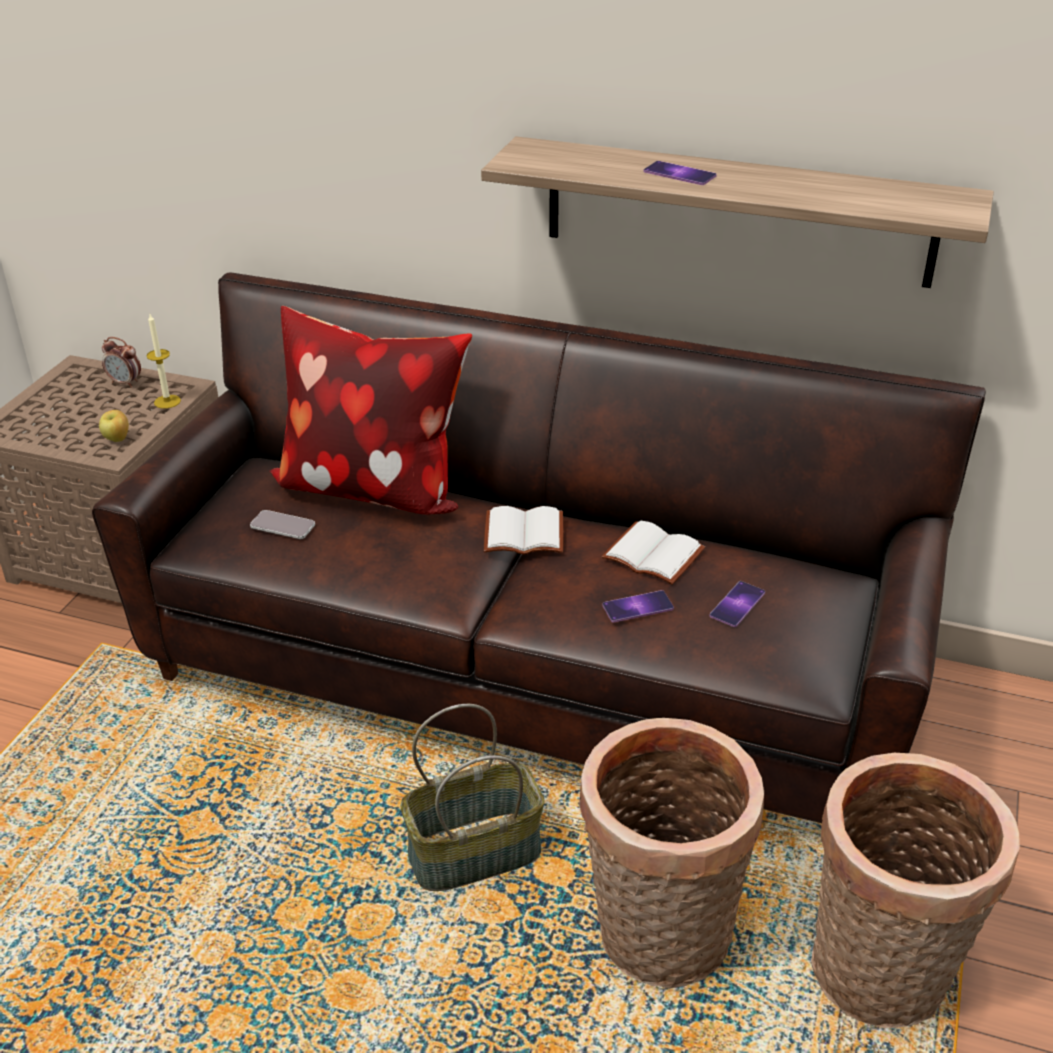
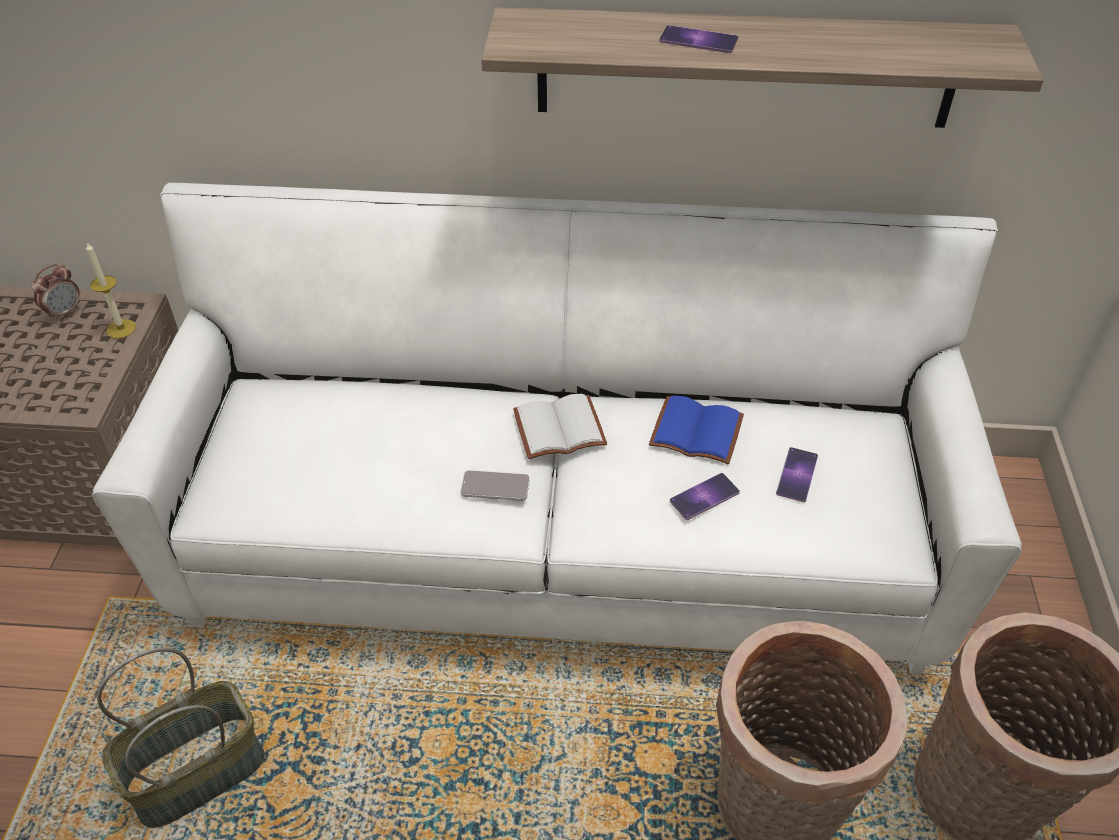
camera: 15 degrees left, 10 degrees up
(117, 439) = (81, 386): apple -> none
(125, 383) = (64, 312): alarm clock -> alarm clock turned 60 degrees counterclockwise
(282, 526) = (306, 466): phone -> phone (495, 486)
(372, 487) = (384, 400): pillow -> none
(475, 851) = (573, 754): basket -> basket (198, 771)
(529, 674) = (560, 544): brown sofa -> white sofa
(655, 554) = (698, 430): white book -> blue book

